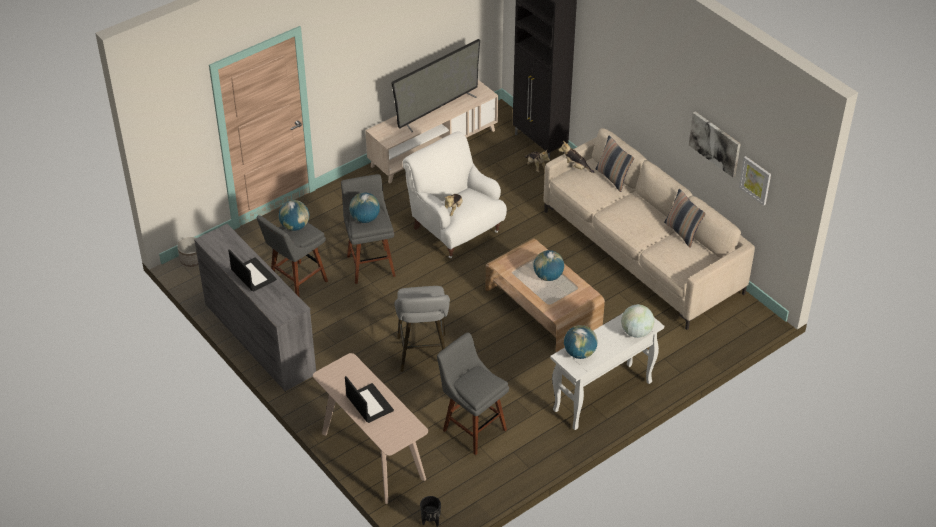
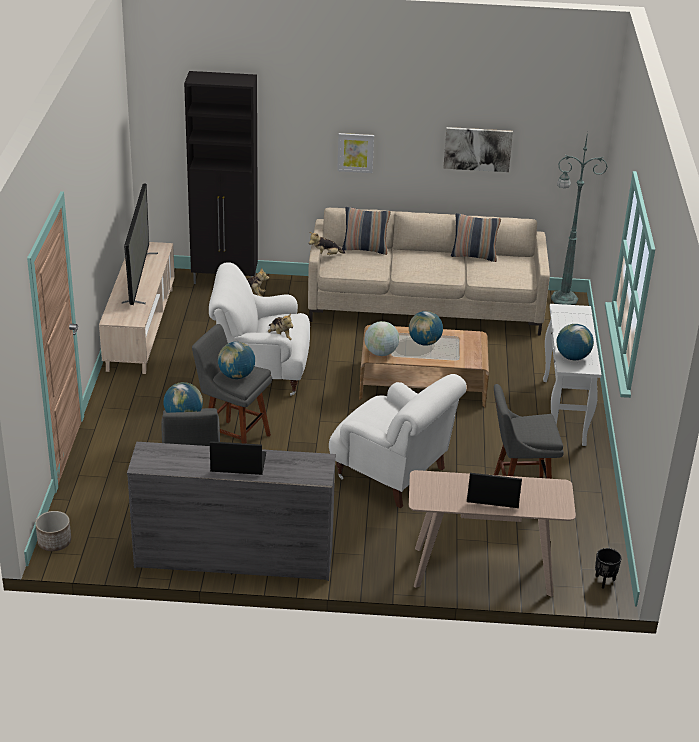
camera: 50 degrees left, 10 degrees down
(423, 355) = (393, 474): grey stool -> white armchair
(636, 332) = (582, 321): globe -> globe (381, 353)
(755, 180) = (536, 160): picture -> picture (355, 152)
(755, 313) = (562, 299): none -> green floor lamp

